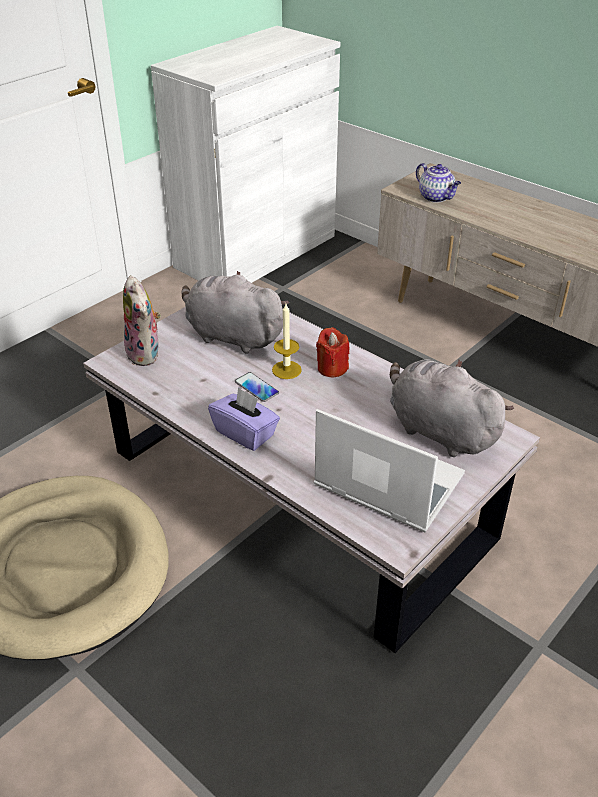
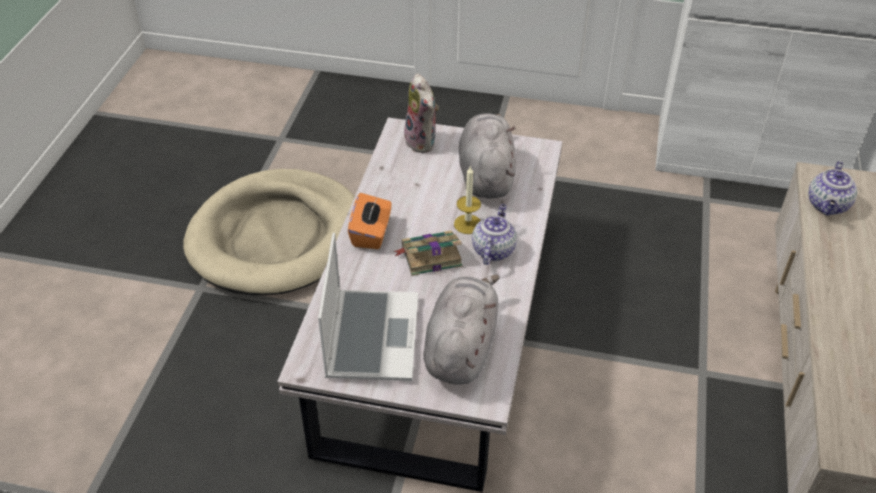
camera: 60 degrees right, 5 degrees up
(146, 354) = (423, 142): plush toy -> plush toy turned 60 degrees counterclockwise
(245, 433) = (371, 234): purple tissue box -> orange tissue box
(256, 388) = (430, 217): phone -> none
(309, 407) = (429, 256): none -> book
(332, 368) = (493, 250): red candle -> teapot

